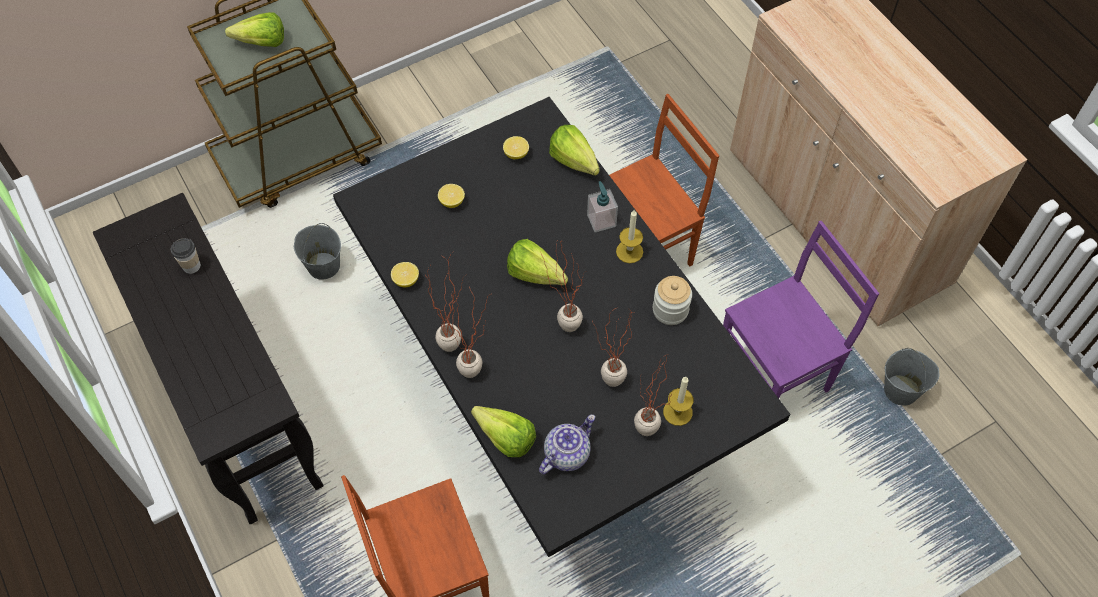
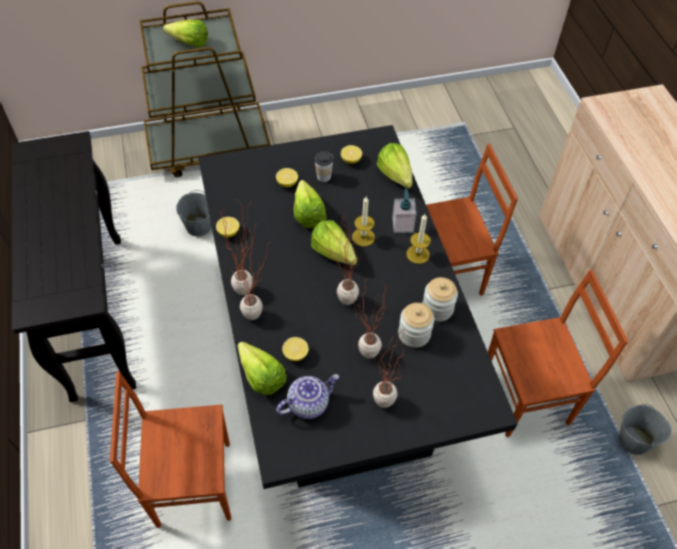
camera: 15 degrees right, 5 degrees down
(191, 266) = (72, 183): cup -> cup (324, 176)
(488, 231) = (308, 211): none -> lettuce
(534, 403) = (295, 354): none -> lemon
(654, 345) = (414, 334): none -> jar
(677, 412) = (416, 394): candle -> candle (363, 237)
(775, 373) = (527, 398): purple chair -> brown chair

